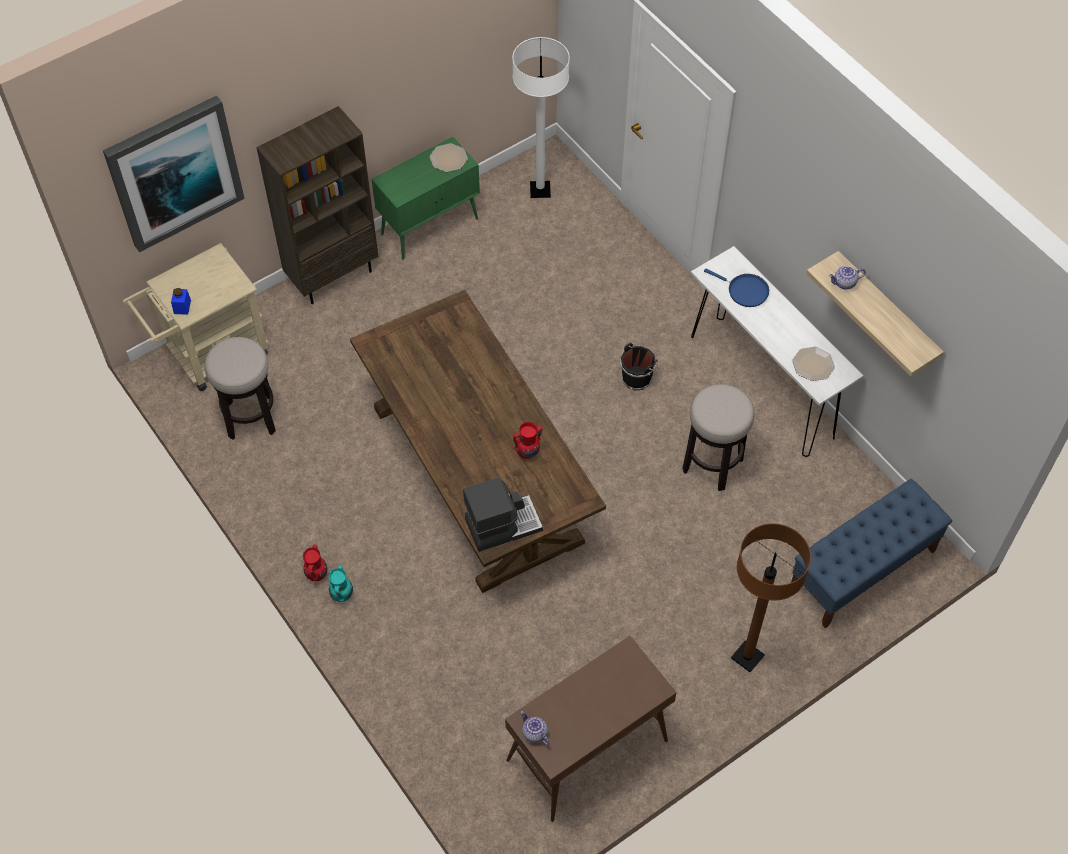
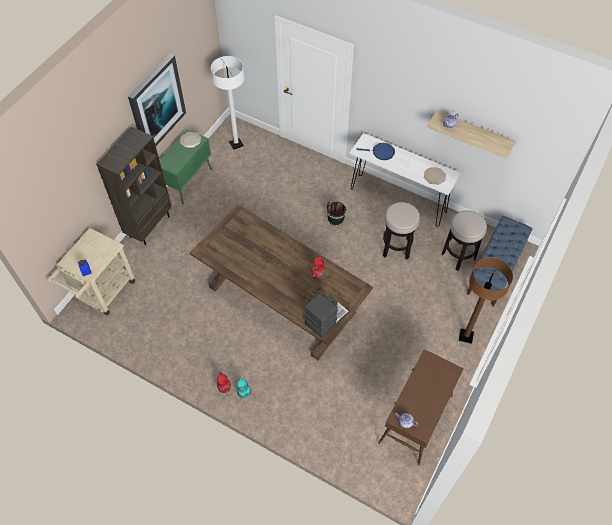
camera: 25 degrees left, 0 degrees up
(174, 172) = (56, 193): picture -> picture (156, 104)
(251, 418) = (143, 318): stool -> stool (458, 256)

